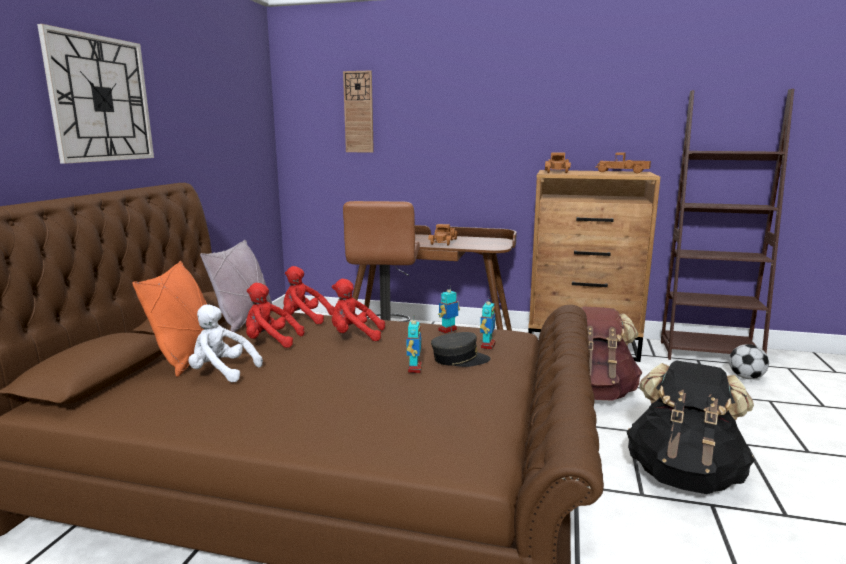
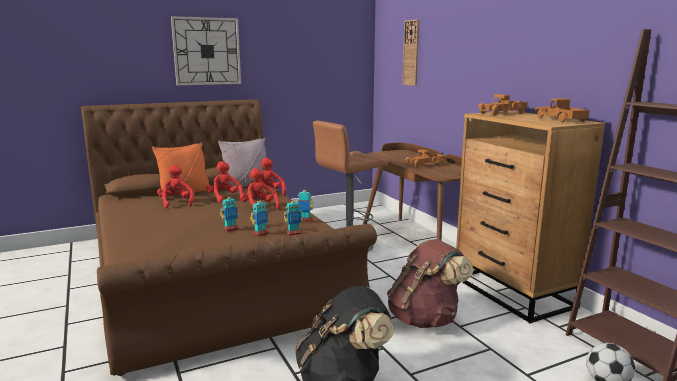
camera: 50 degrees right, 0 degrees up
(222, 372) = (176, 203): white plush toy -> red plush toy
(459, 359) = (260, 234): grey cap -> toy robot

